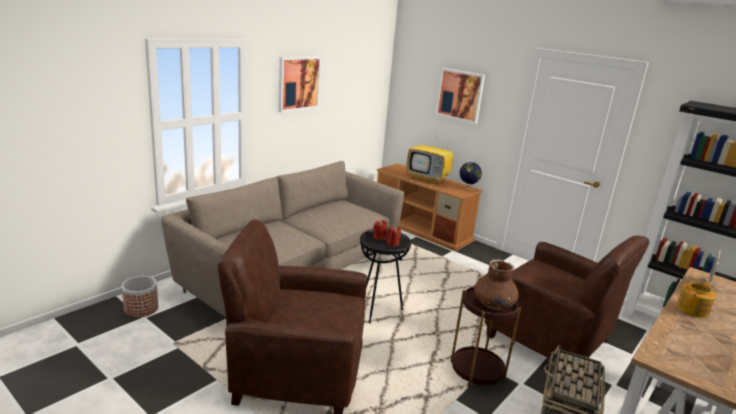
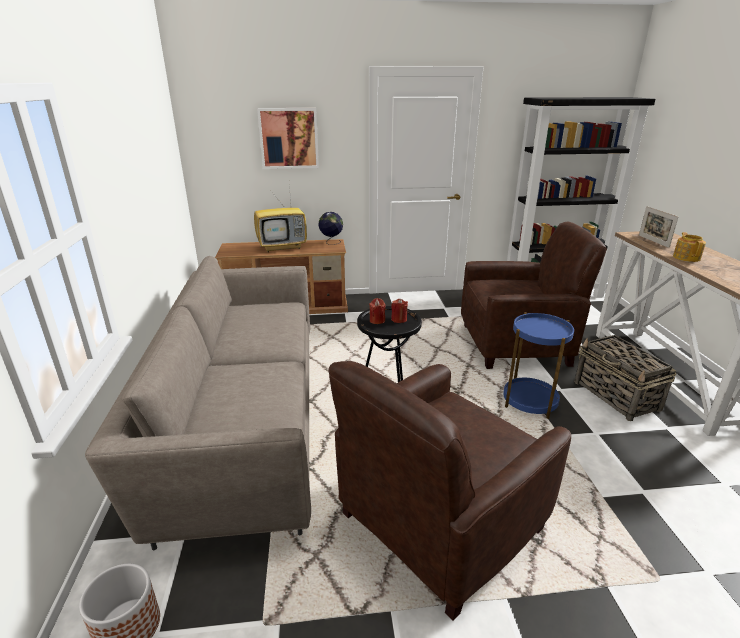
camera: 45 degrees left, 5 degrees up
(299, 83) = (119, 157): picture -> none
(477, 372) = (529, 402): brown side table -> blue side table
(493, 303) = (545, 328): brown vase -> none

